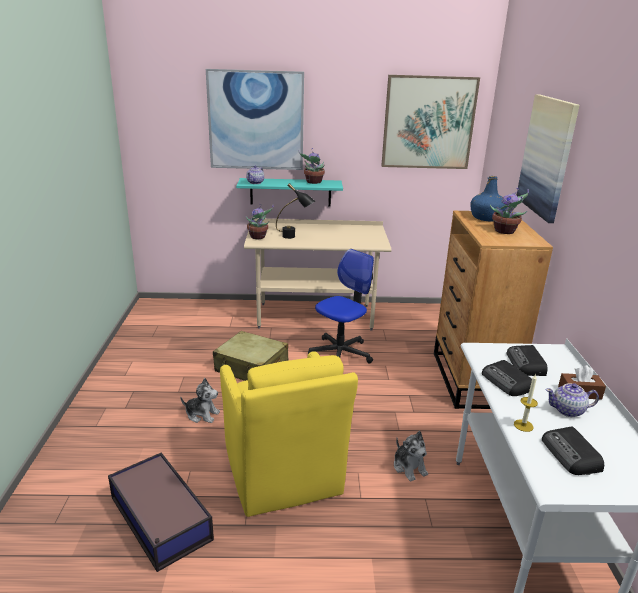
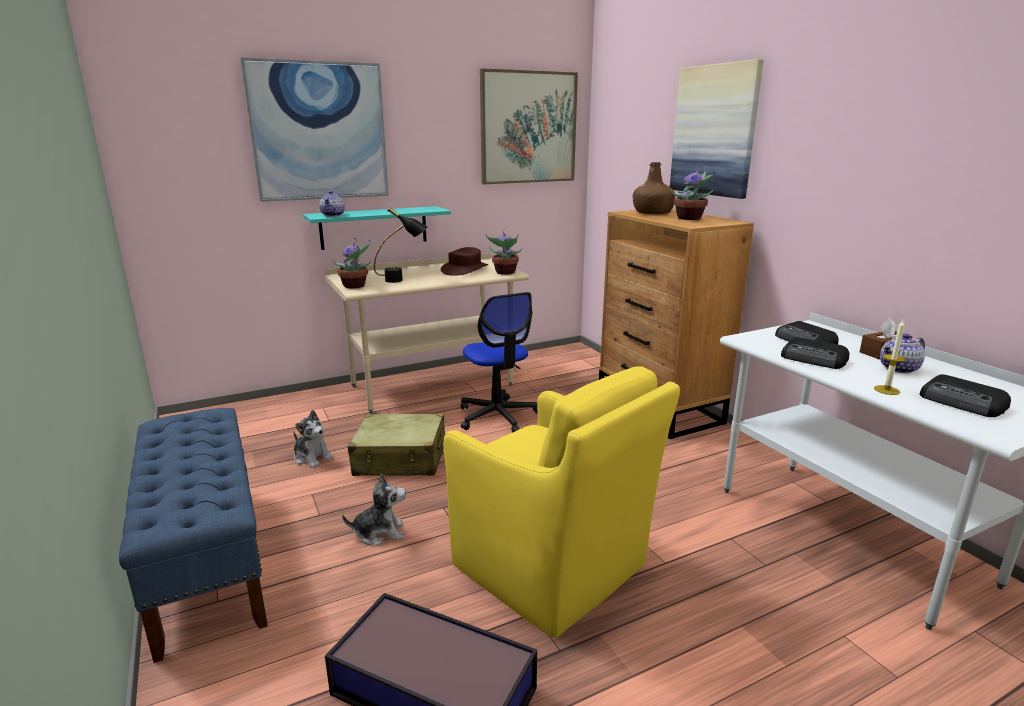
camera: 25 degrees left, 5 degrees down
(105, 400) = (207, 560): none -> blue bench
(313, 182) = (406, 209): potted plant -> potted plant (504, 273)
(340, 353) = (497, 416): office chair -> office chair turned 135 degrees clockwise
(349, 234) = (465, 269): none -> brown hat
(409, 467) = (683, 511): plush toy -> plush toy (312, 458)
(487, 218) = (652, 213): blue bottle -> brown bottle

